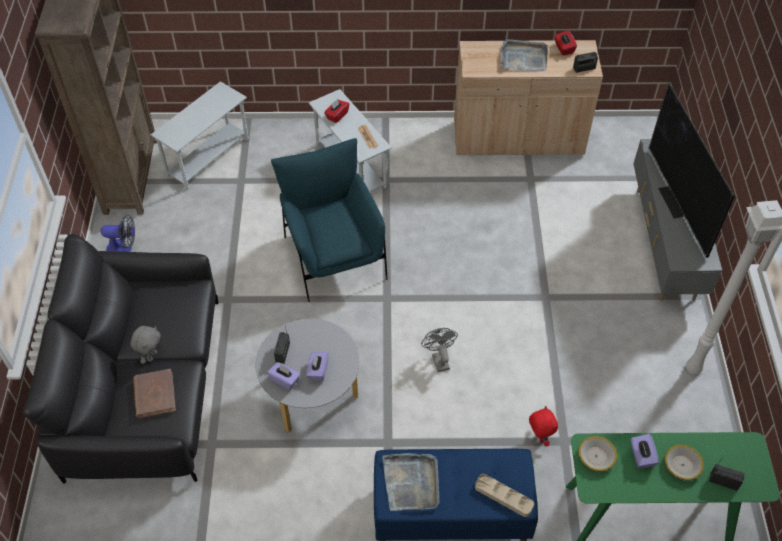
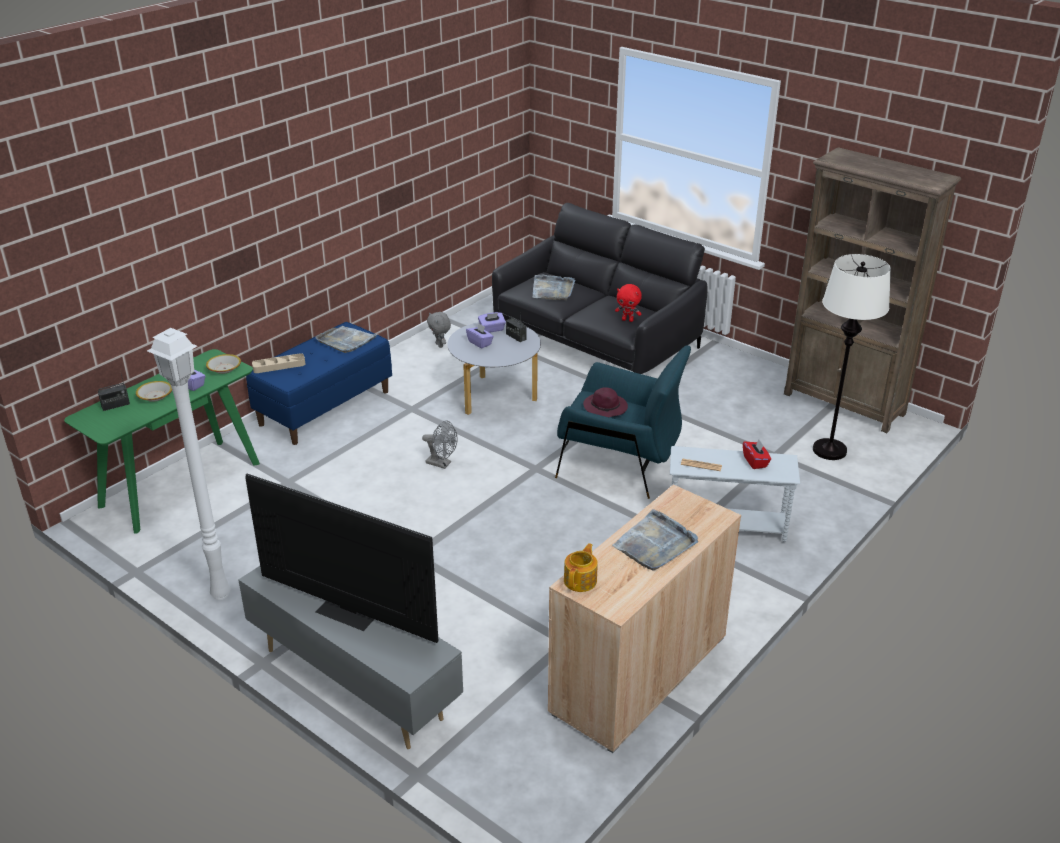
camera: 130 degrees right, 20 degrees down
(124, 248) = (750, 374): fan -> none
(151, 356) = (590, 303): grey plush toy -> grey plush toy (440, 345)
(154, 395) = (552, 290): brown book -> grey tray
(208, 157) = (829, 450): white side table -> white floor lamp
(338, 228) = (606, 408): none -> purple hat
(539, 437) = (309, 472): red plush toy -> red plush toy (628, 320)
(564, 48) = (635, 586): red tissue box -> none
(584, 68) = (581, 580): radio -> teapot

